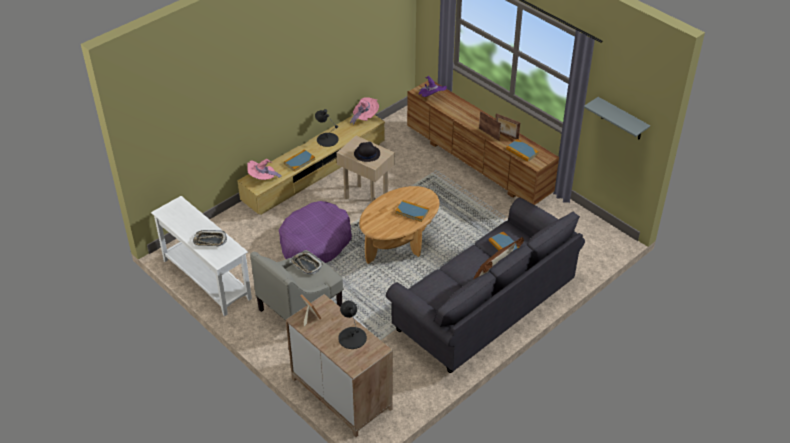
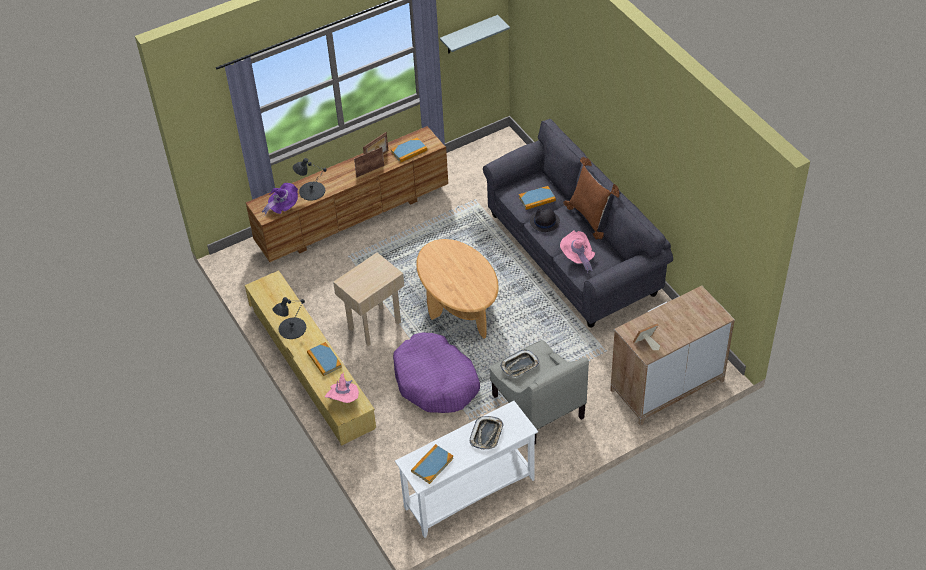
camera: 75 degrees left, 5 degrees up
(352, 337) = (680, 313): black table lamp -> black table lamp (311, 191)
(364, 117) = (262, 287): pink hat -> pink hat (578, 257)
(366, 153) = (371, 276): black hat -> black hat (544, 222)
(412, 212) = (461, 263): book -> book (432, 465)

